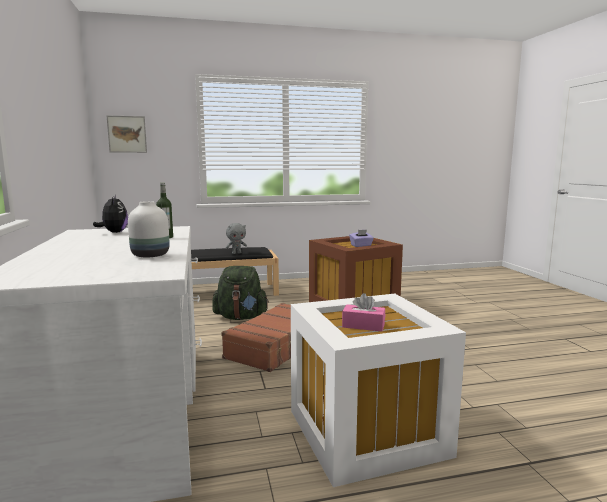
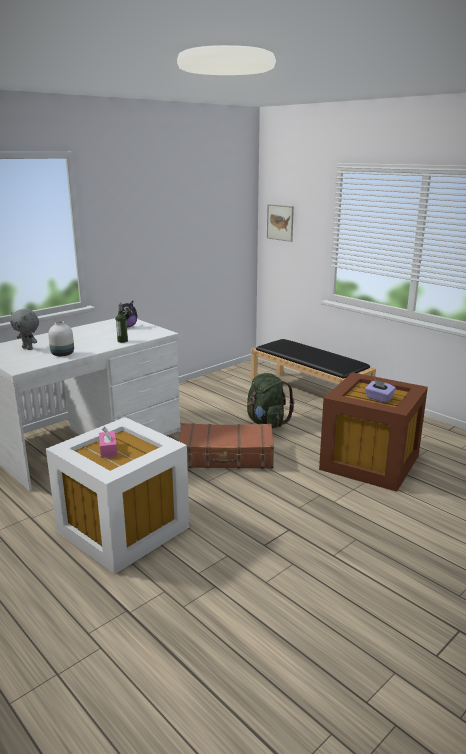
camera: 60 degrees right, 10 degrees up
(236, 253) = (317, 362): grey plush toy -> grey plush toy (28, 348)

